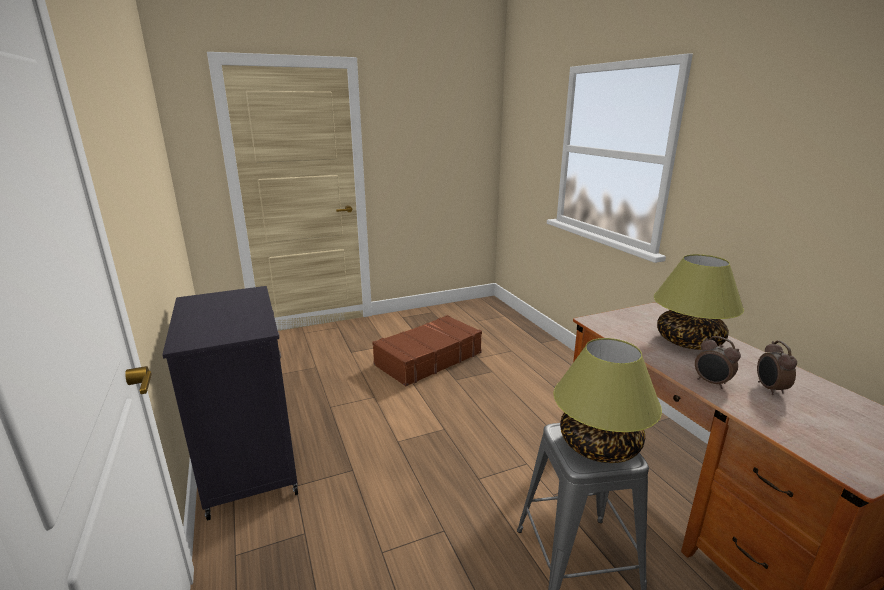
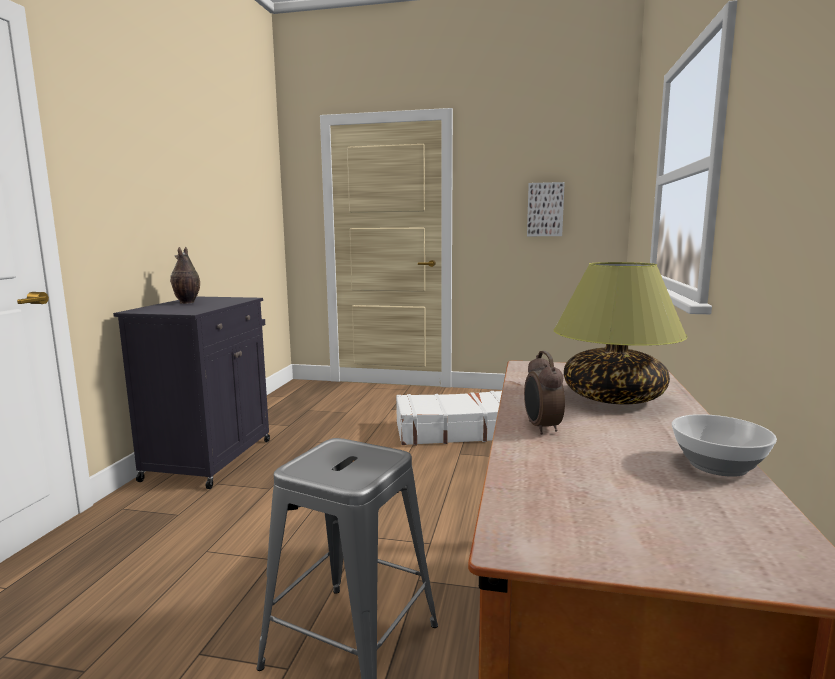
camera: 35 degrees right, 10 degrees down
(204, 313) = (186, 302): none -> vase
(427, 359) = (455, 431): brown suitcase -> white suitcase
(441, 155) = (545, 209): none -> picture
(599, 446) = (347, 463): table lamp -> none
(769, 389) = (618, 451): alarm clock -> none
(811, 383) = (716, 465): none -> bowl

